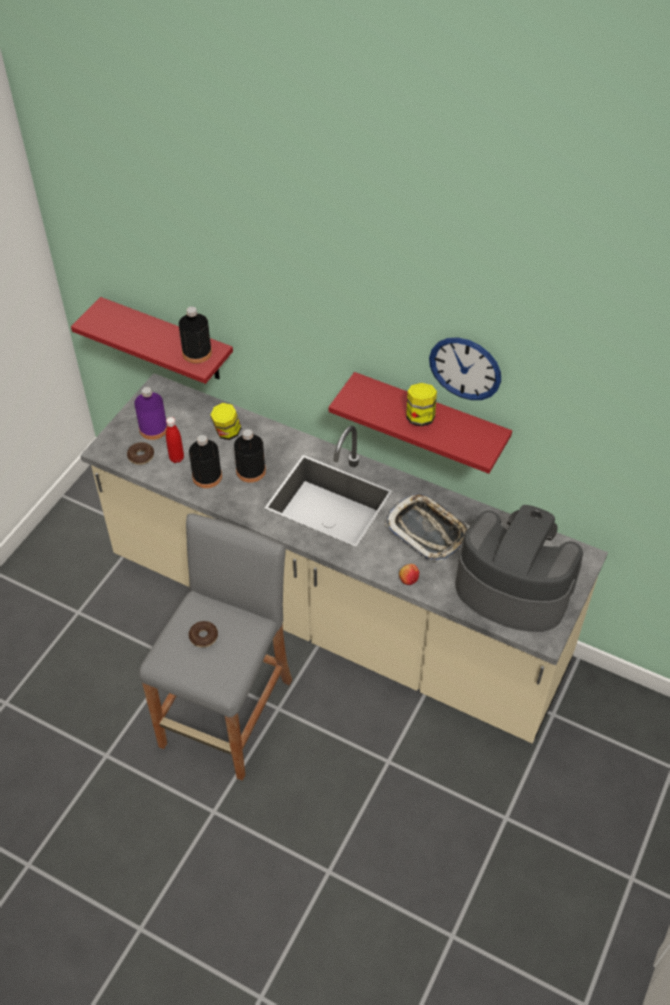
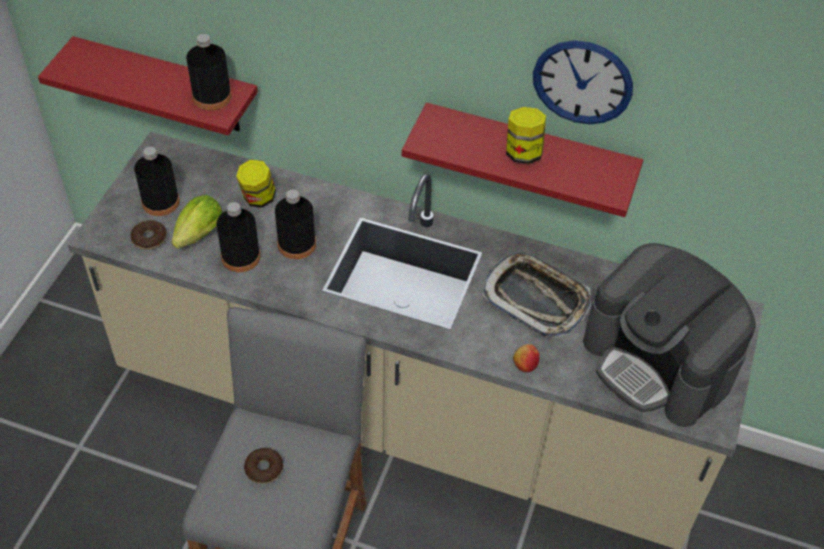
camera: 10 degrees left, 0 degrees up
(153, 429) = (160, 202): purple bottle -> black bottle
(176, 458) = (197, 237): red bottle -> lettuce
(512, 588) = (658, 362): coffee machine -> coffee machine turned 150 degrees counterclockwise

